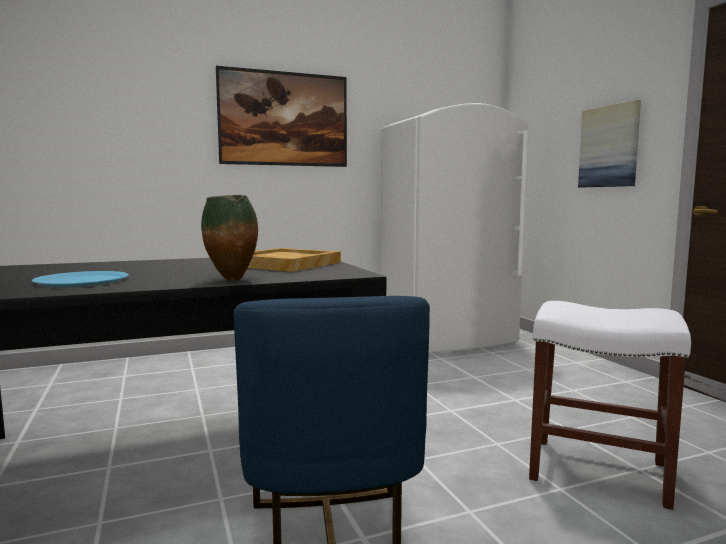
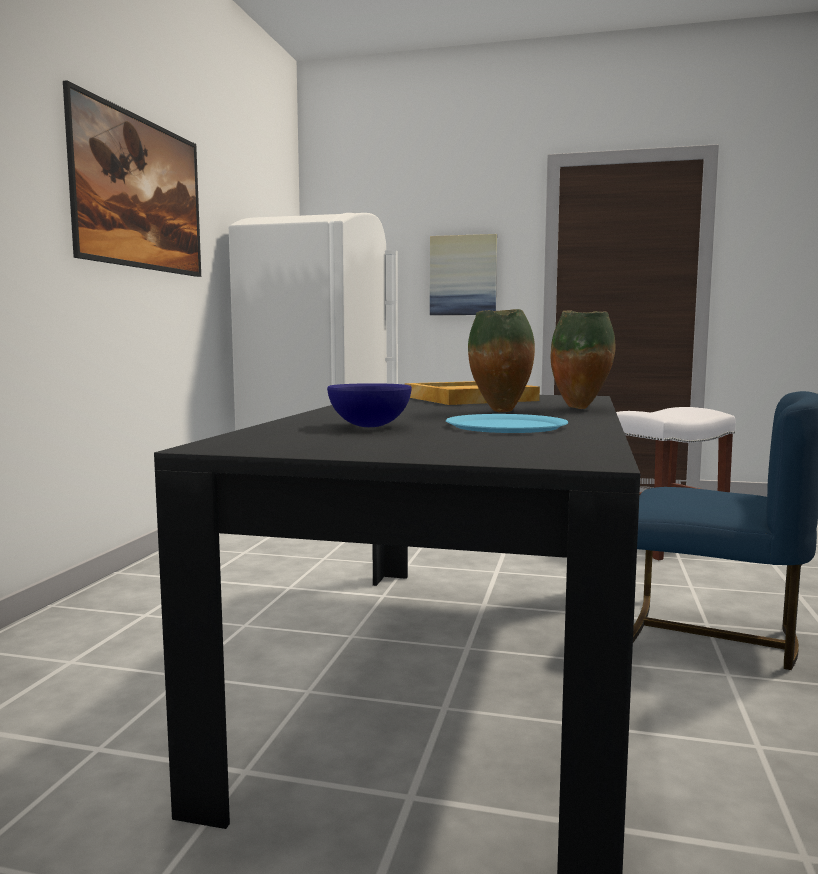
camera: 55 degrees left, 0 degrees up
(69, 270) = (368, 426): none -> blue bowl
(182, 274) = (500, 412): none -> vase

